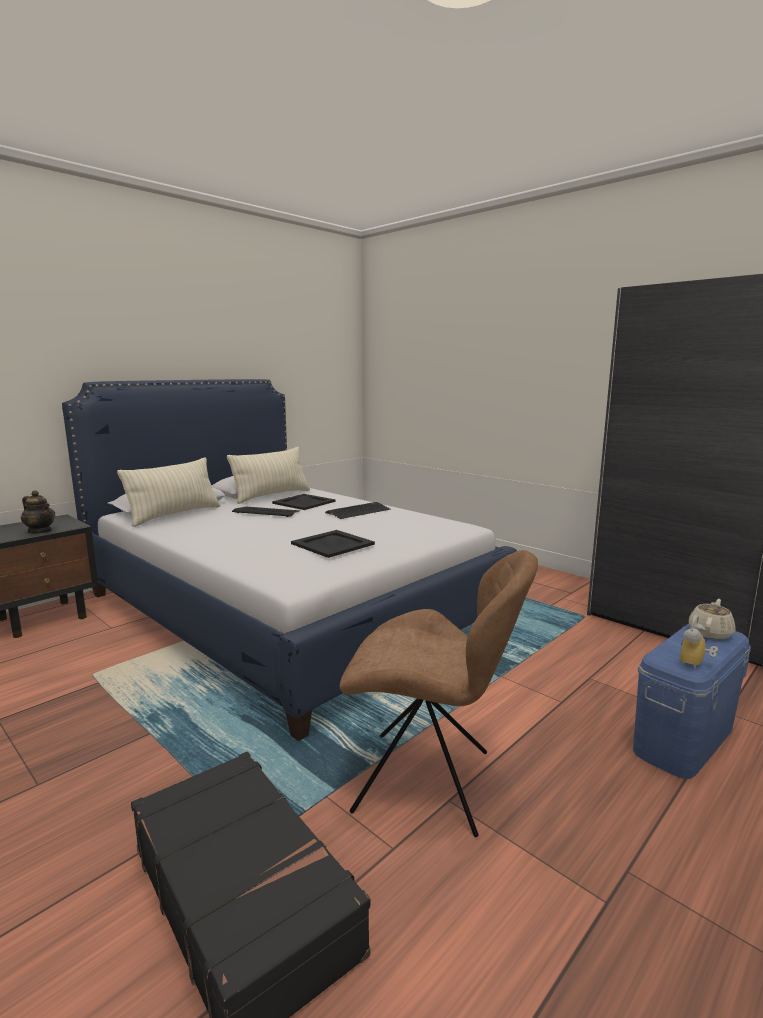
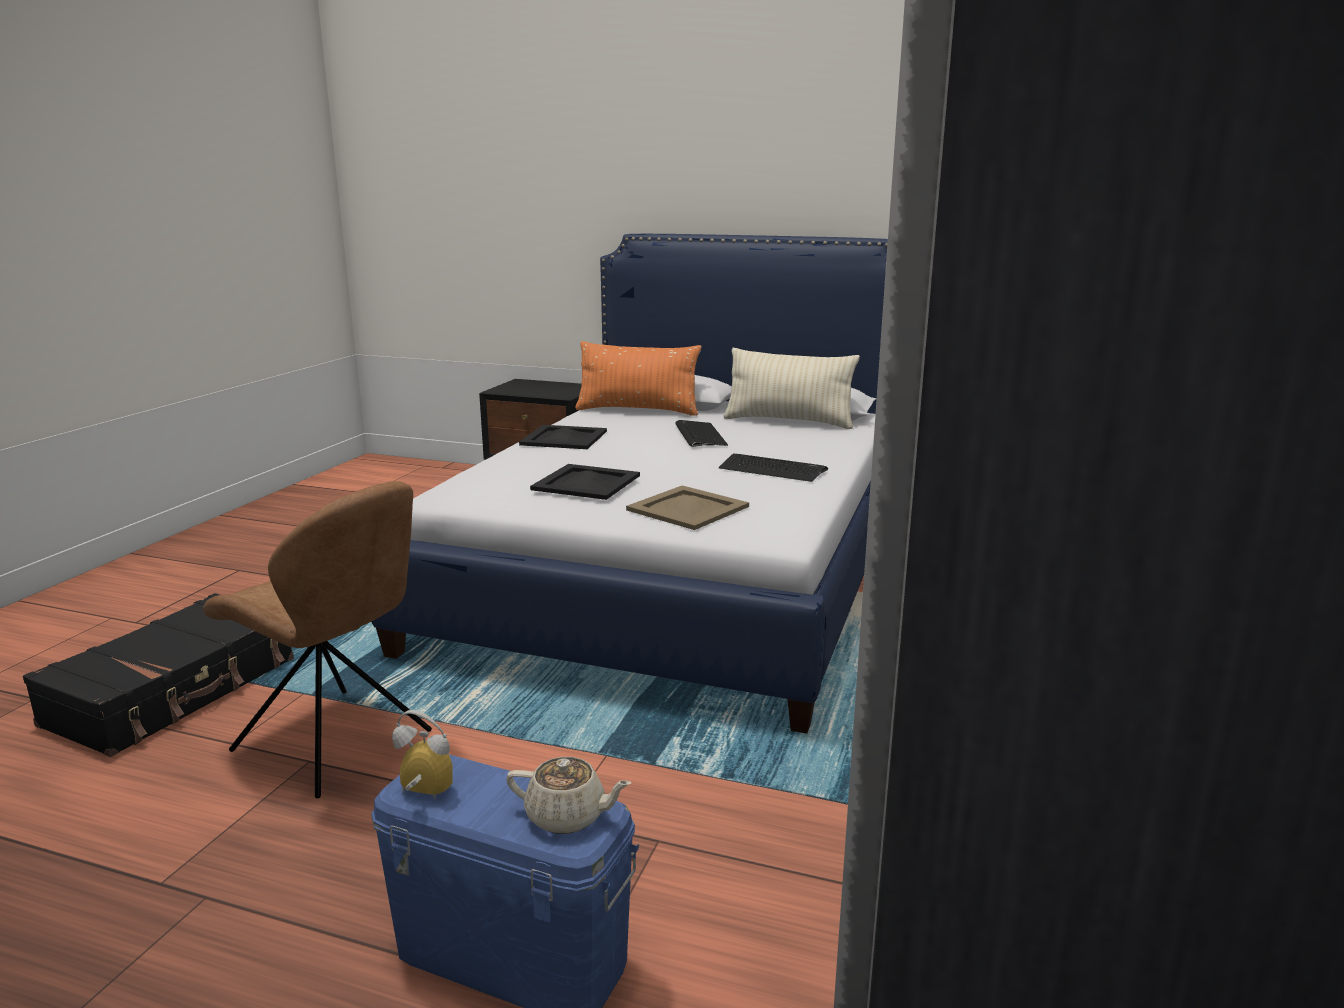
camera: 65 degrees right, 5 degrees up
(40, 531) = (536, 393): teapot -> none
(175, 515) = (638, 411): beige pillow -> orange pillow
(304, 502) = (779, 439): black tray -> black tray (565, 438)
(407, 534) = (688, 509): none -> beige tray
(429, 782) = (337, 744): brown chair -> brown chair turned 45 degrees counterclockwise

